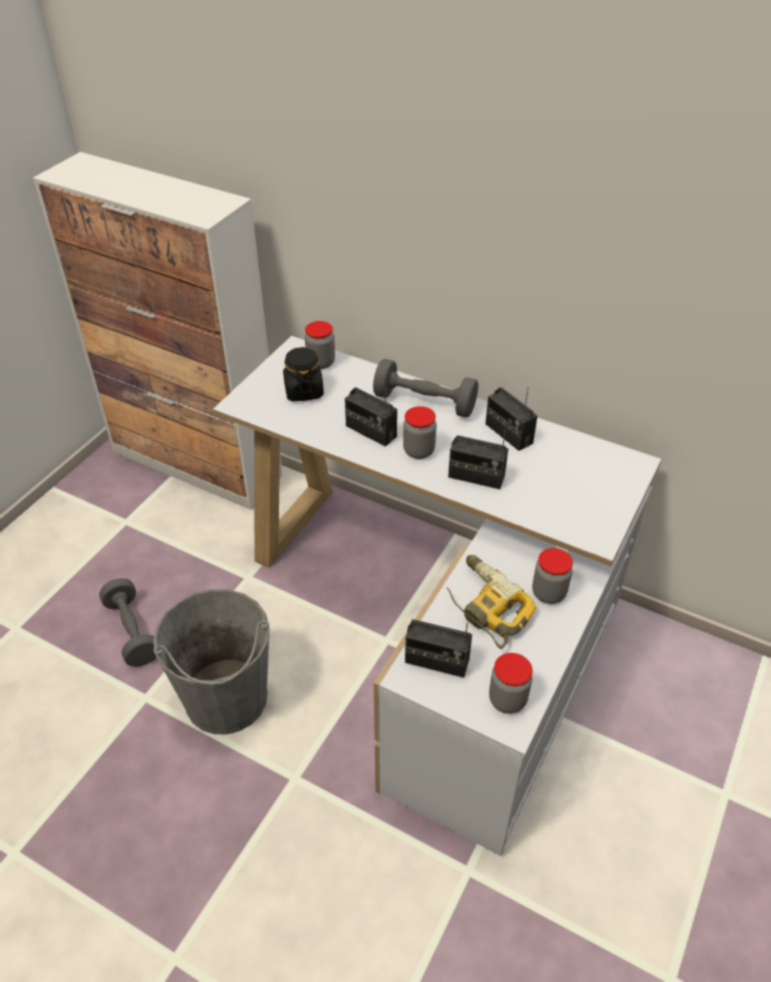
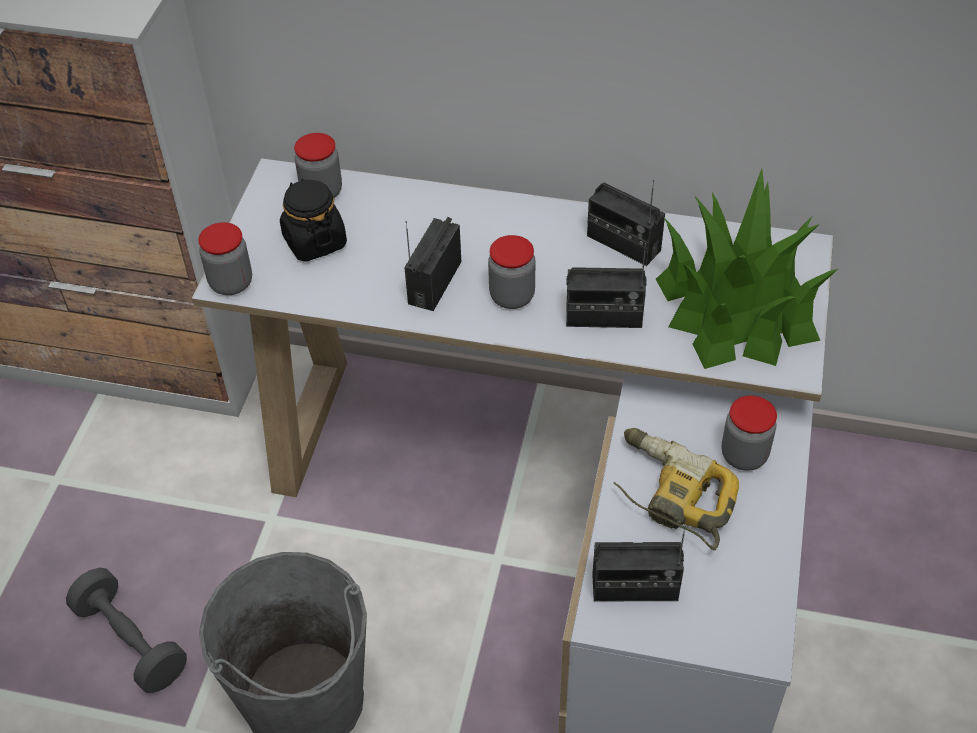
camera: 15 degrees left, 5 degrees up
(371, 431) = (434, 282): radio -> radio turned 90 degrees clockwise
(424, 402) = (492, 222): grey dumbbell -> none
(507, 700) = (744, 616): jar -> jar (231, 283)
(572, 491) = (737, 308): none -> potted plant

